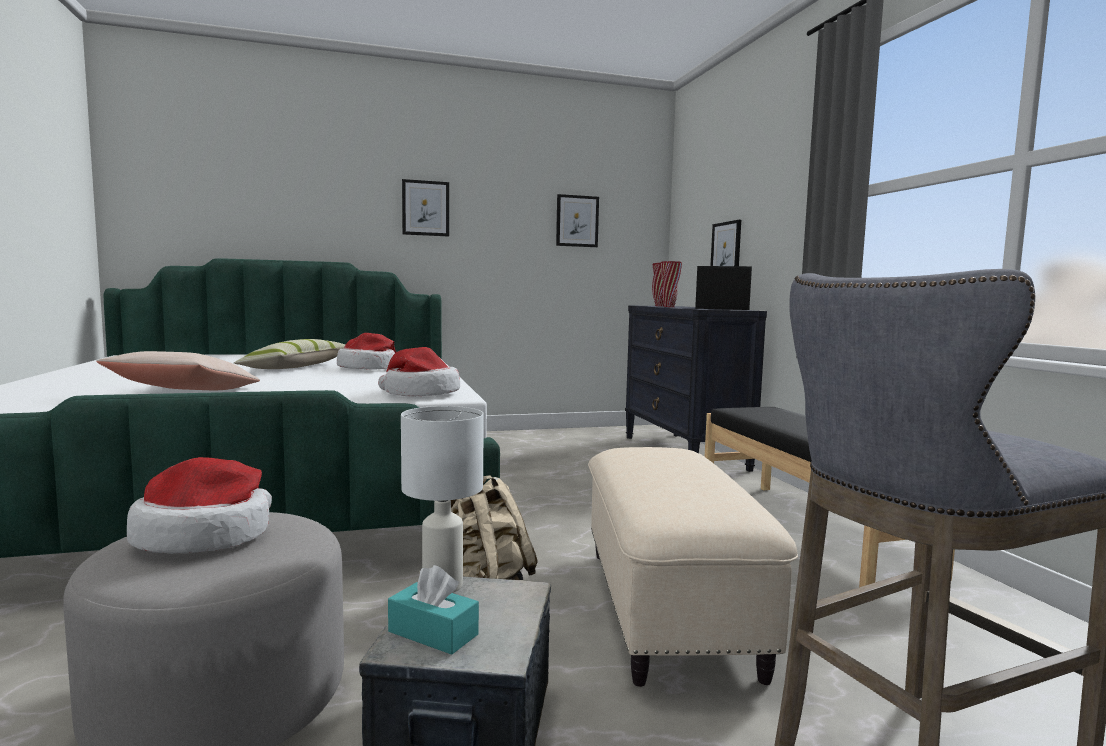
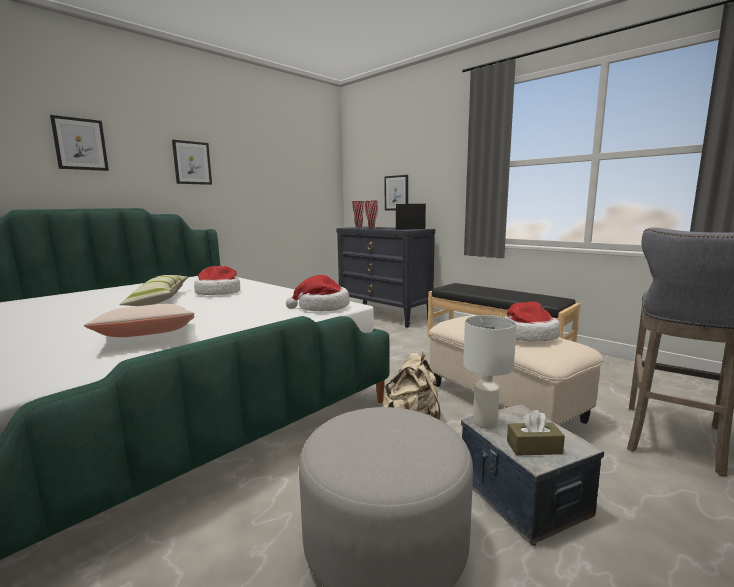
camera: 30 degrees left, 5 degrees up
(206, 536) = (371, 437): hat -> hat (527, 335)
(433, 633) = (534, 447): turquoise tissue box -> brown tissue box
(577, 221) = (292, 172): picture -> picture (80, 144)

